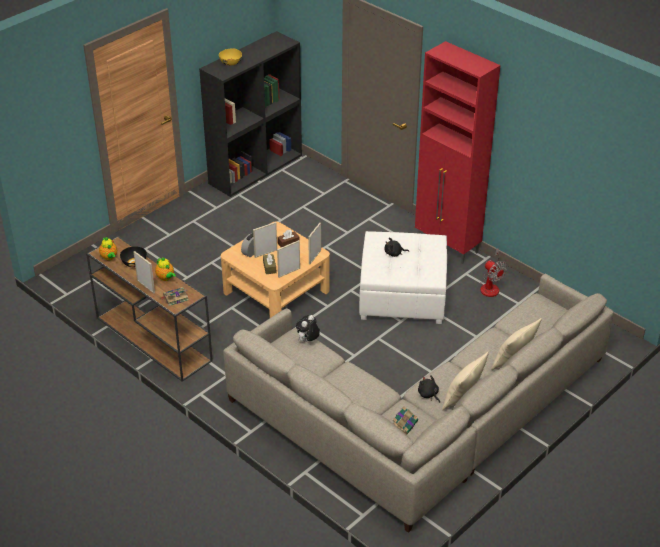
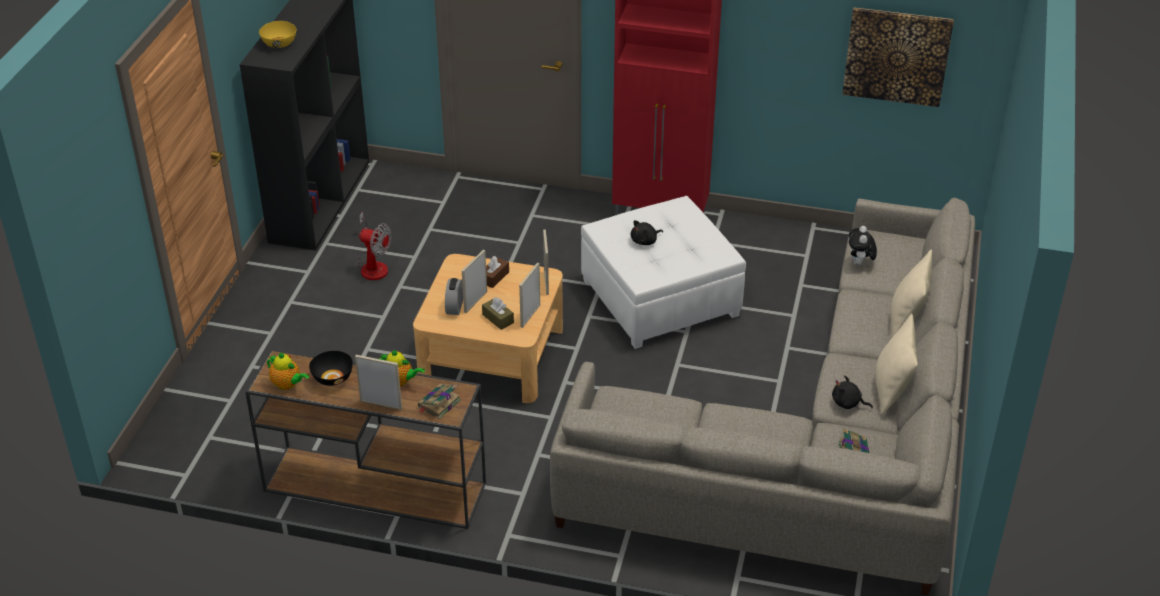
camera: 30 degrees left, 0 degrees up
(308, 341) = (637, 396): plush toy -> plush toy (859, 263)
(491, 286) = (756, 246): fan -> fan (373, 265)
(597, 184) = (897, 56): none -> picture

